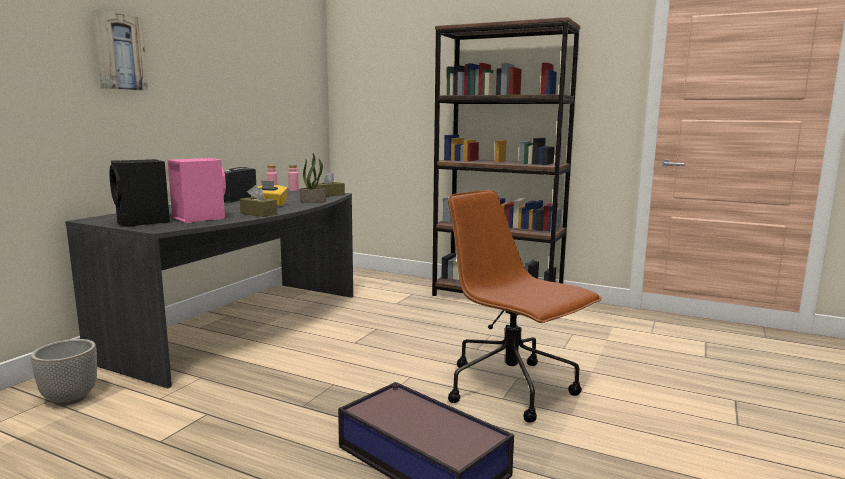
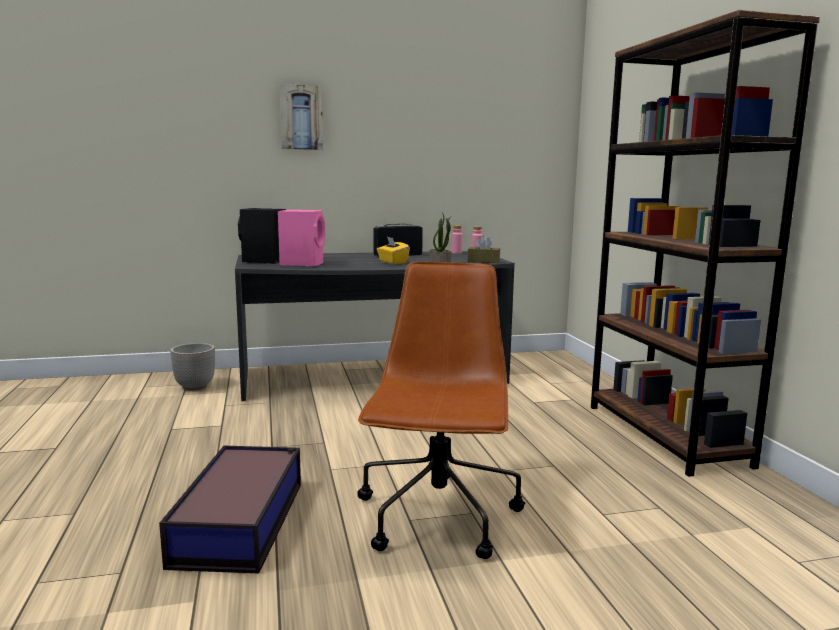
camera: 50 degrees right, 0 degrees up
(258, 214) = (351, 267): brown tissue box -> none

